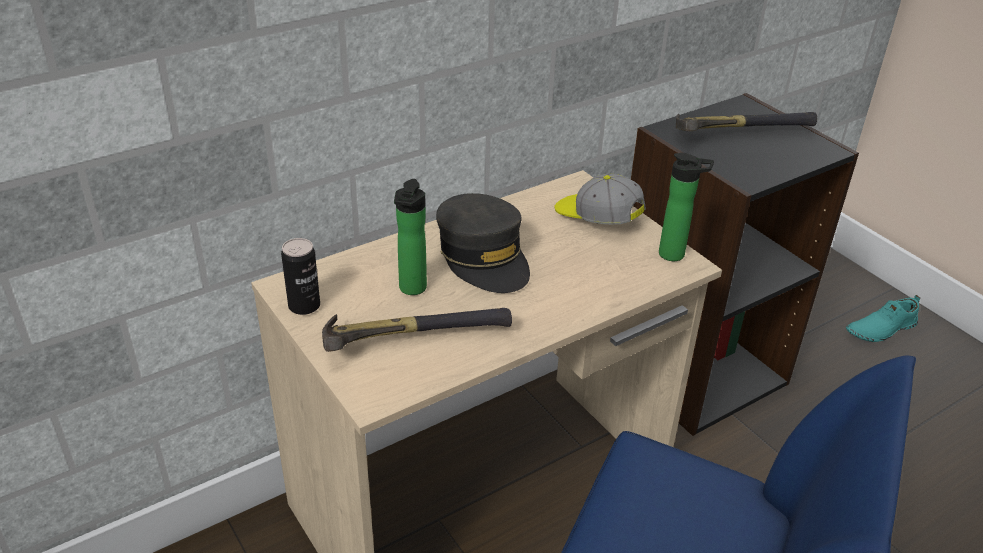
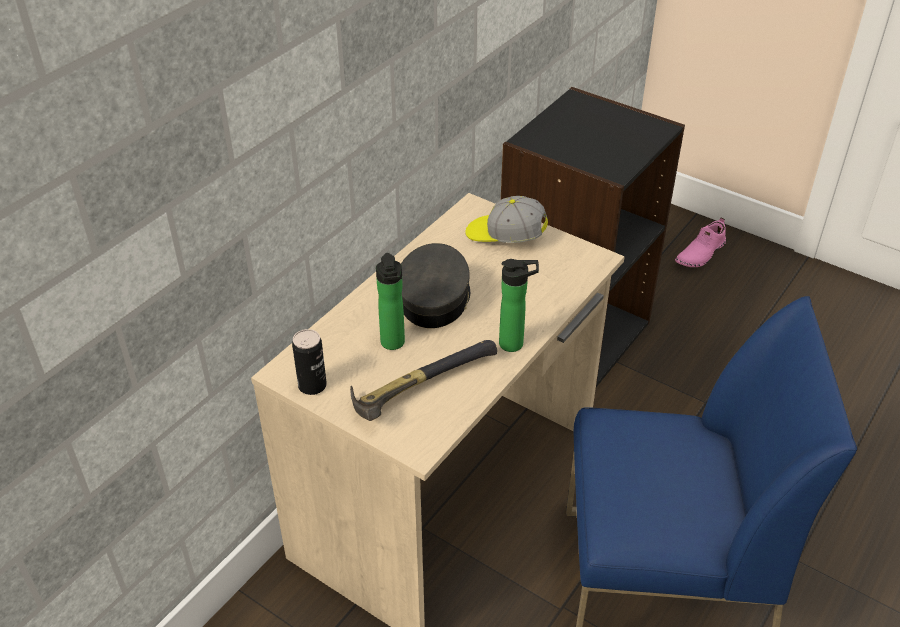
camera: 20 degrees left, 5 degrees up
(484, 257) = (434, 298): grey cap -> grey cap turned 120 degrees counterclockwise
(675, 255) = (584, 253): bottle -> bottle (515, 344)
(735, 133) = (583, 129): hammer -> none
(880, 329) = (700, 253): turquoise shoe -> pink shoe

